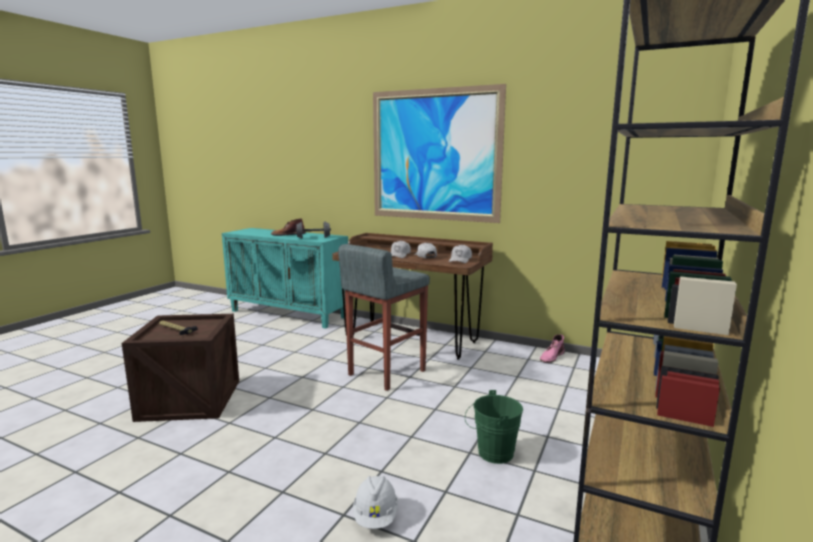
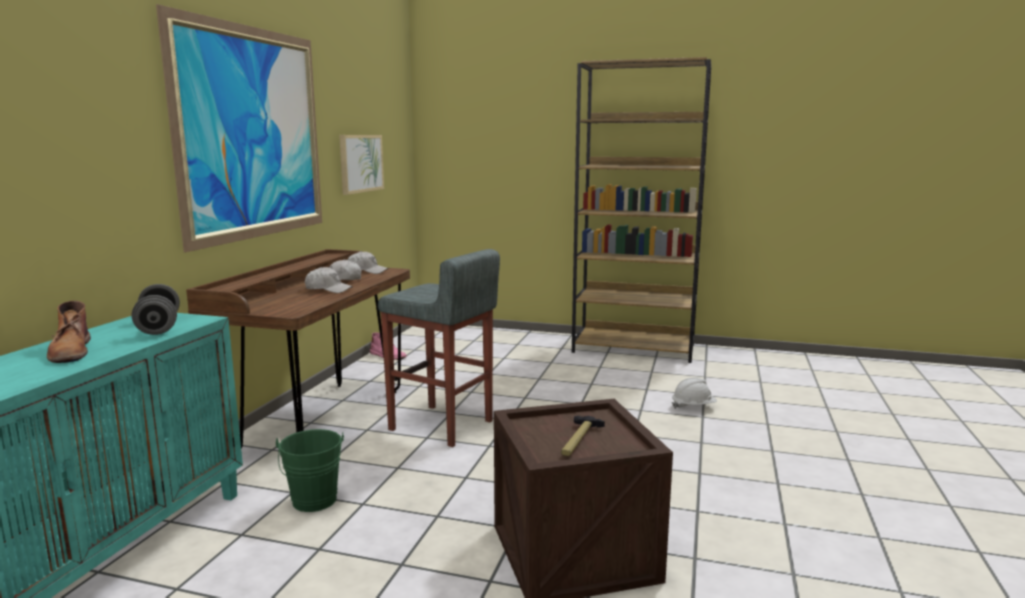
camera: 100 degrees left, 0 degrees up
(491, 453) = (587, 377): green bucket -> green bucket (314, 503)
(573, 182) = (361, 163): none -> picture

